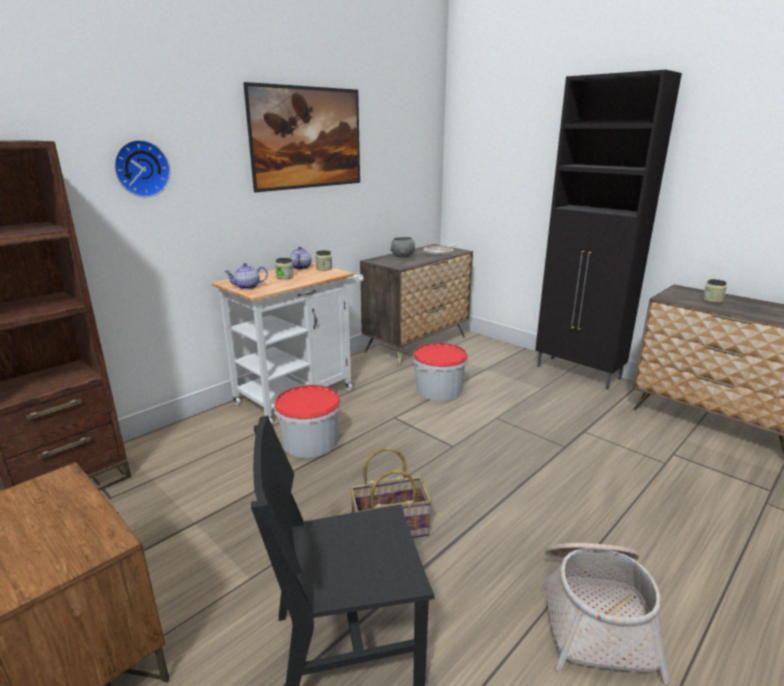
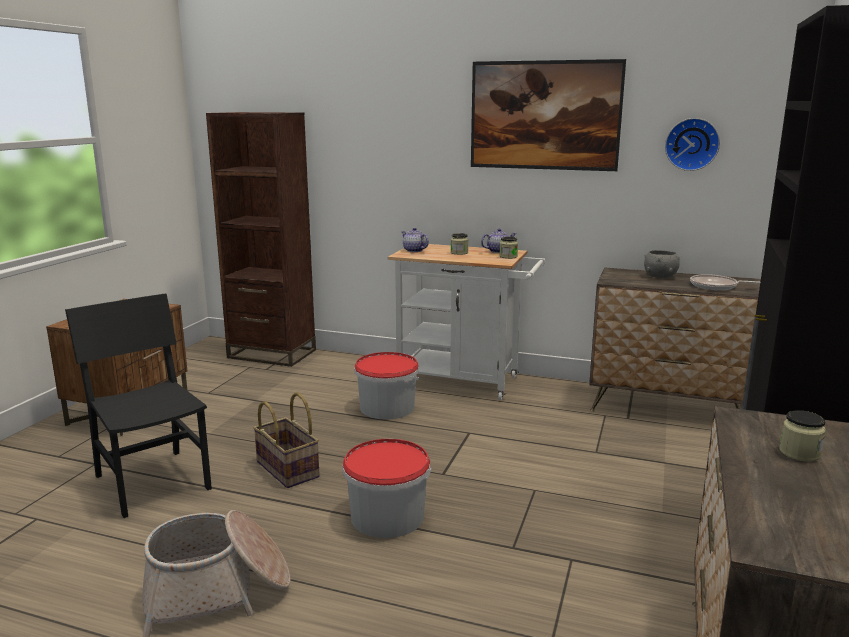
camera: 65 degrees right, 5 degrees down
(141, 168) = (373, 136): wall clock -> wall clock (692, 144)
(439, 389) = (562, 443): bucket -> bucket (387, 516)

